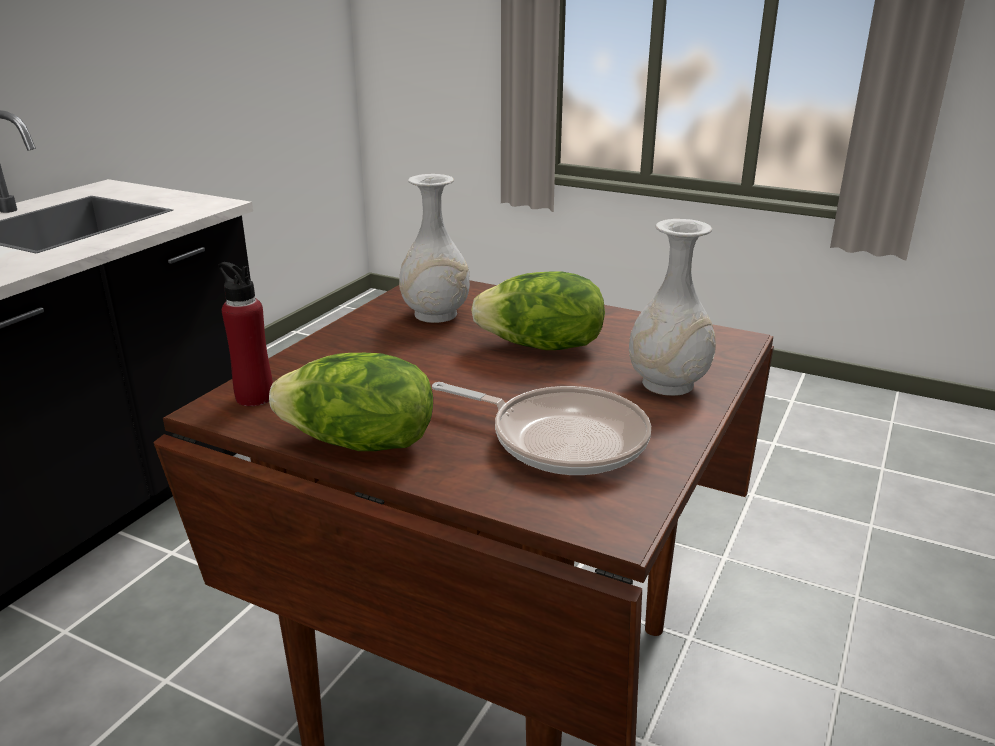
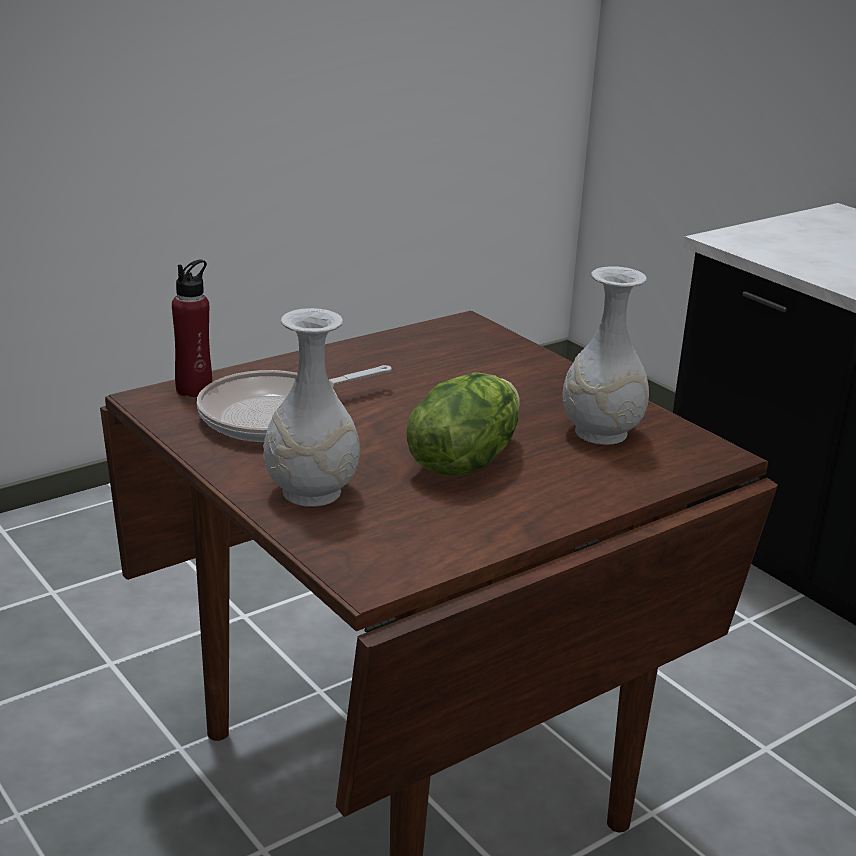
camera: 115 degrees right, 0 degrees up
(254, 397) = (473, 335): red bottle -> red bottle (194, 389)
(359, 444) = (357, 353): lettuce -> none

